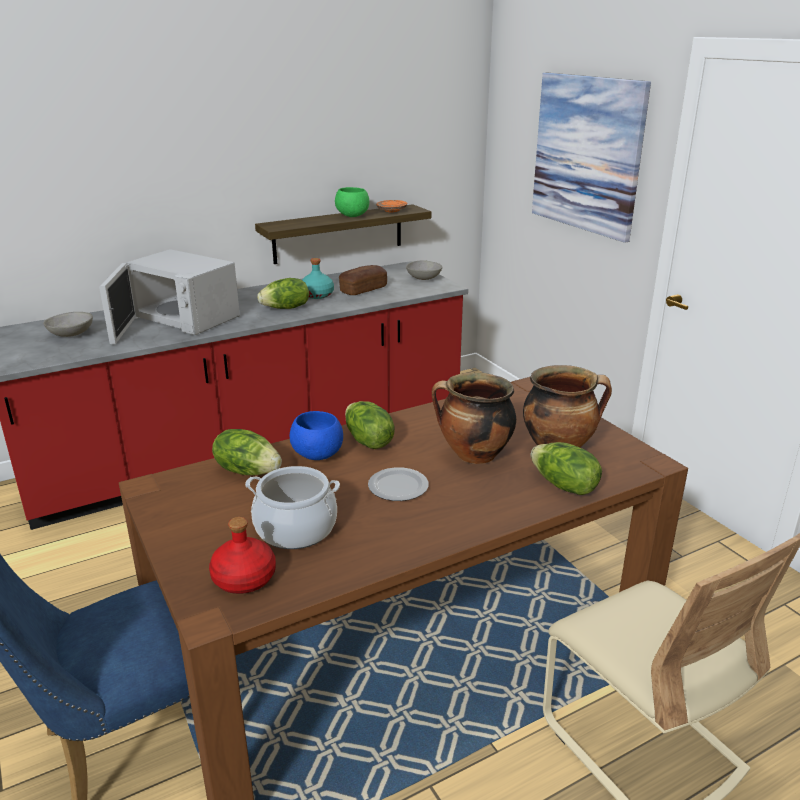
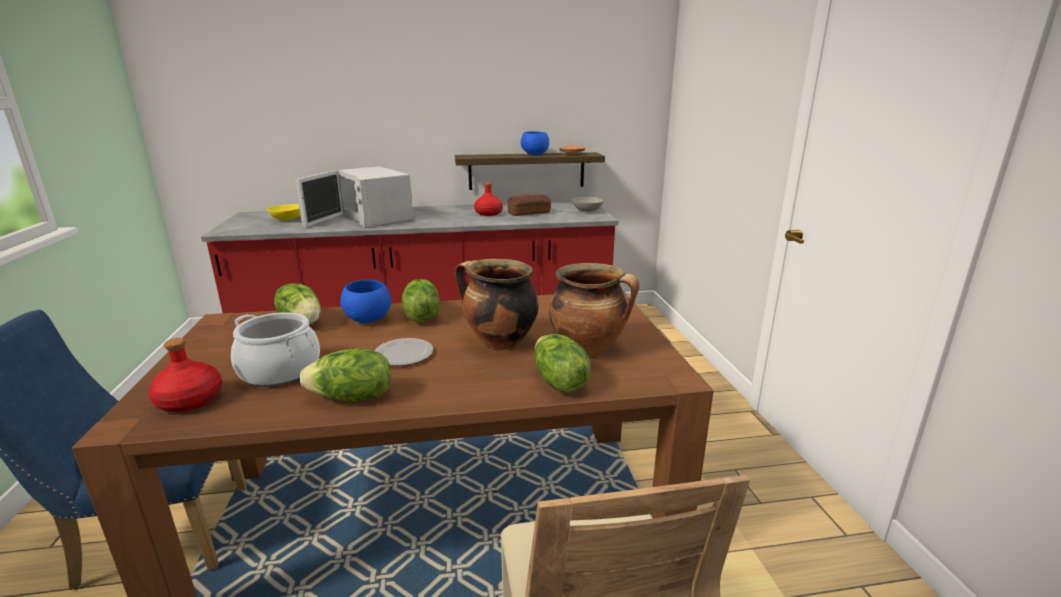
camera: 20 degrees right, 5 degrees down
(71, 334) = (288, 219): grey bowl -> yellow bowl
(286, 308) = (454, 219): lettuce -> lettuce (352, 398)
(317, 295) = (488, 213): turquoise bottle -> red bottle
(352, 216) = (534, 155): green bowl -> blue bowl
(587, 154) = (735, 99): picture -> none

